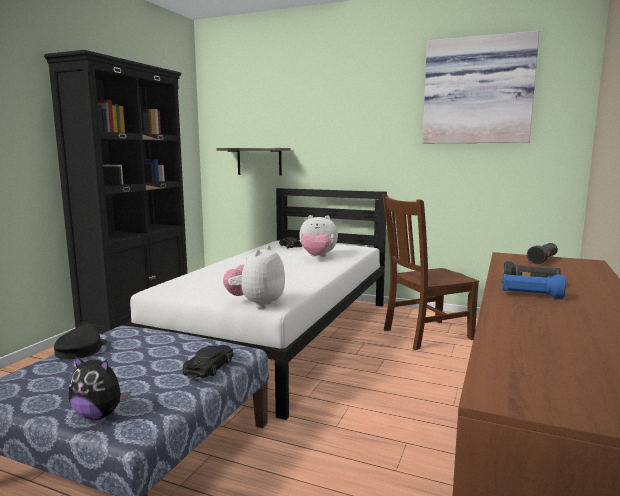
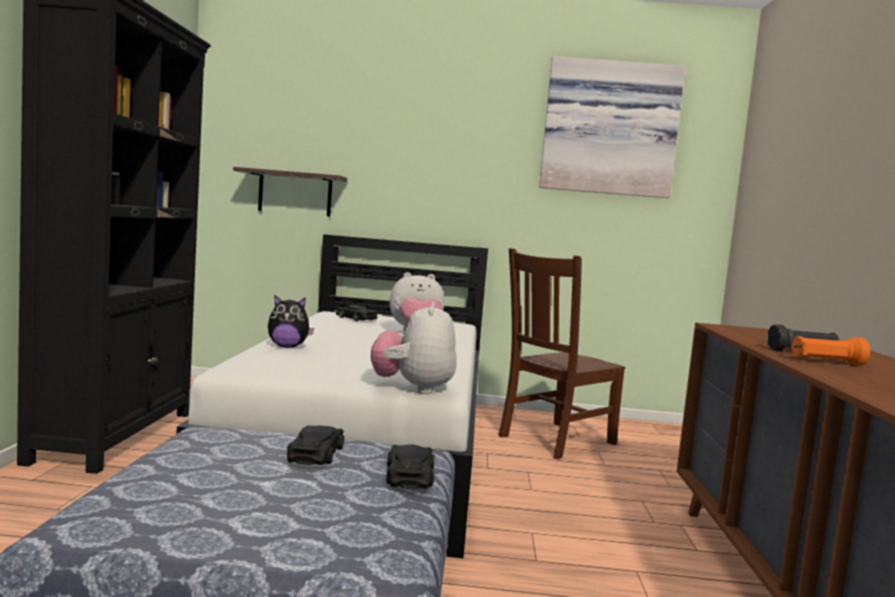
camera: 20 degrees left, 5 degrees down
(80, 349) = (168, 461): black cap -> none
(99, 415) = (321, 550): plush toy -> plush toy (287, 347)
(169, 347) = (316, 453): none -> black toy car
(531, 295) = (826, 362): blue flashlight -> orange flashlight
(543, 260) = (764, 331): black flashlight -> none

